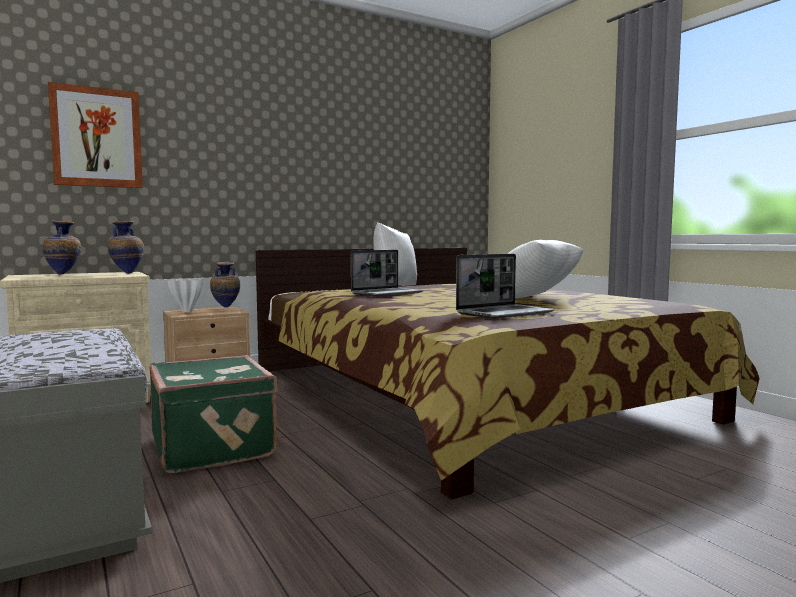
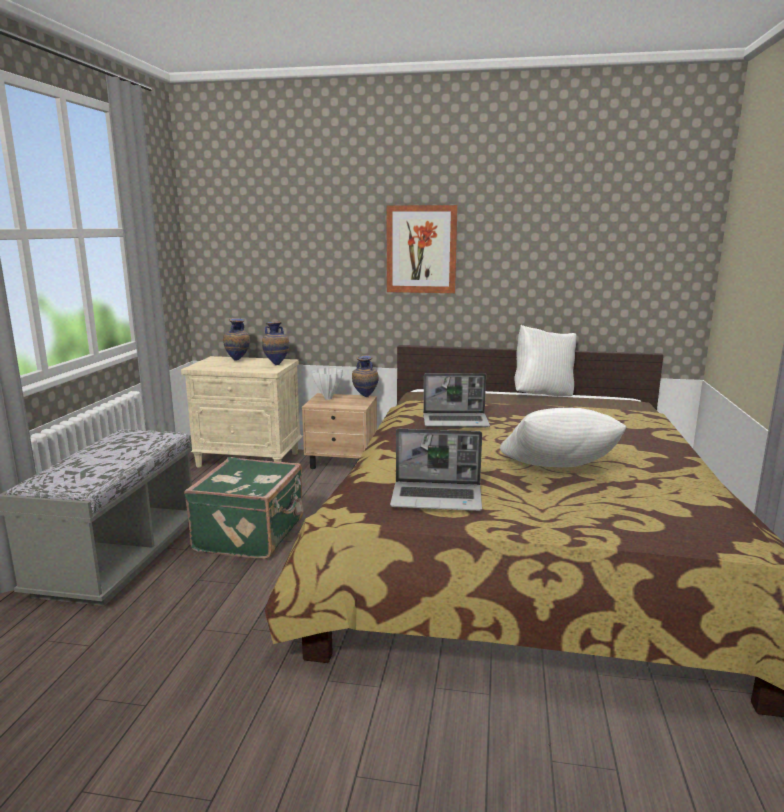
camera: 40 degrees right, 10 degrees up
(97, 138) = (269, 245): picture -> picture (421, 249)

